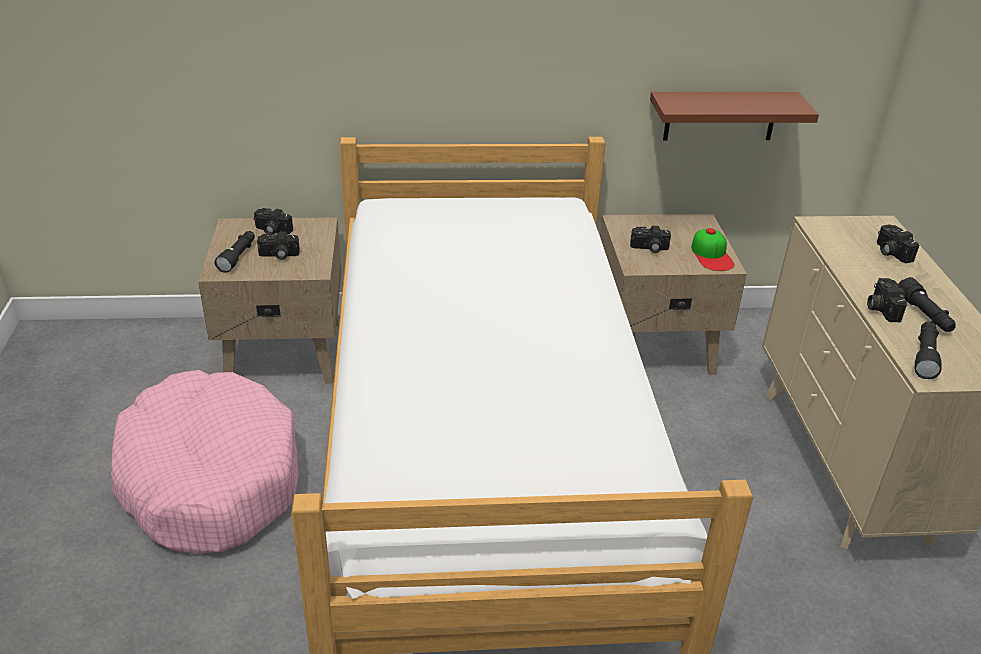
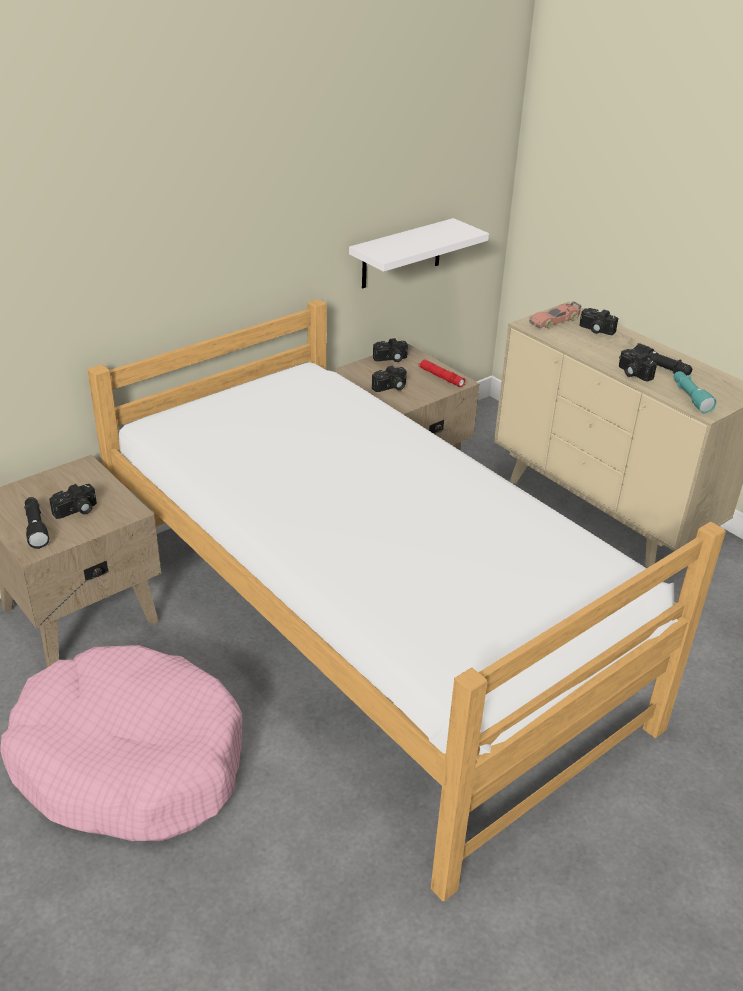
camera: 35 degrees left, 0 degrees up
(271, 231) = (40, 490): camera -> camera (391, 359)
(712, 255) = (441, 377): cap -> red flashlight
(720, 115) = (401, 254): brown shelf -> white shelf
(851, 230) = (555, 321): none -> toy car
(924, 356) = (690, 397): black flashlight -> turquoise flashlight

